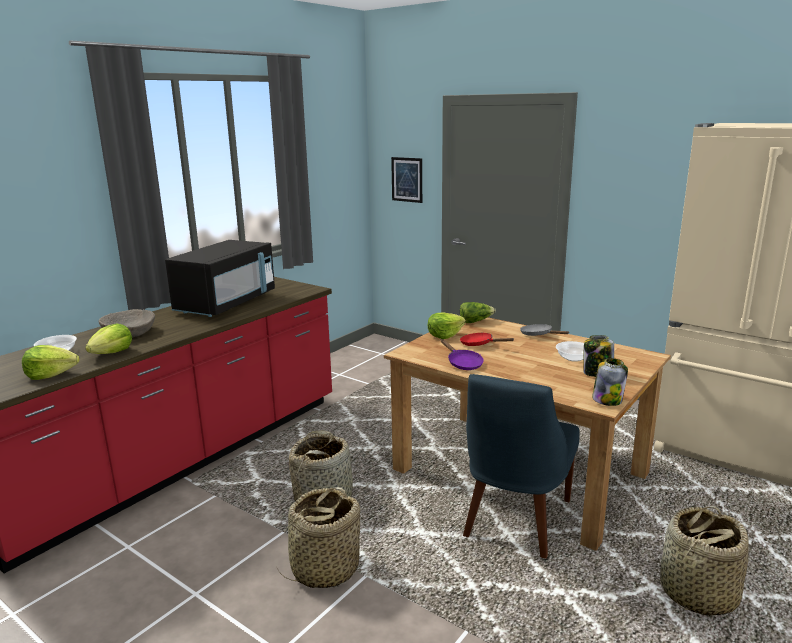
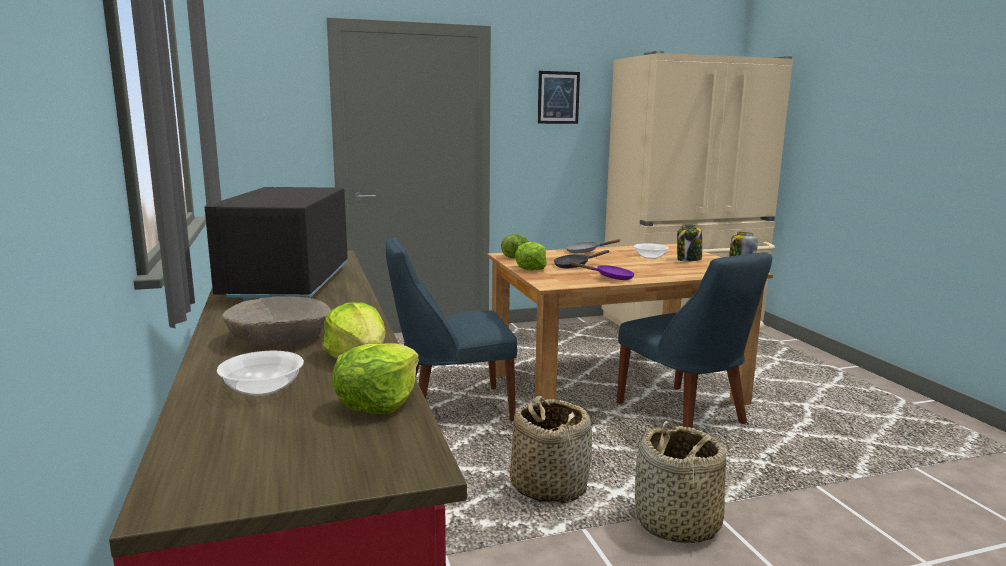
camera: 55 degrees left, 5 degrees down
(227, 304) = (287, 284): black microwave -> black microwave turned 150 degrees counterclockwise
(387, 426) = (451, 409): none -> blue chair
(407, 179) = (275, 124): picture -> picture (558, 97)
(479, 344) = (574, 266): red frying pan -> black frying pan
(697, 593) = (819, 396): basket -> none

